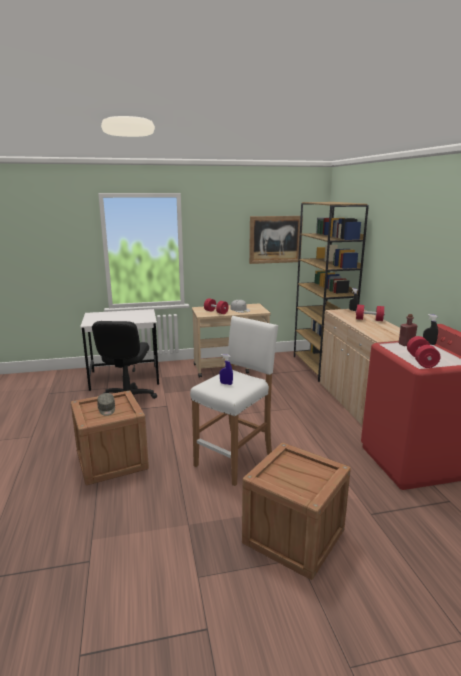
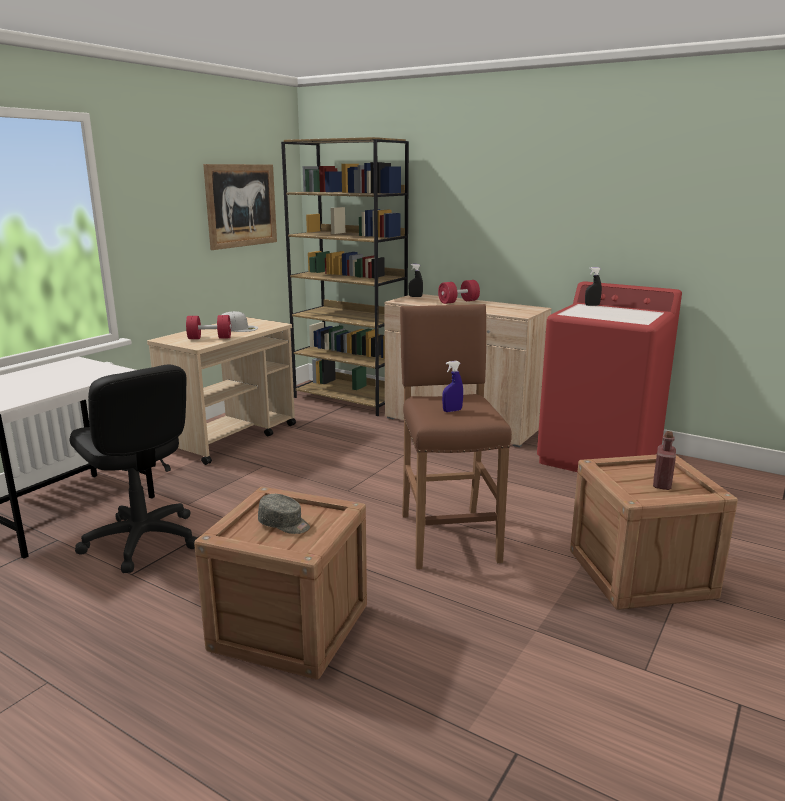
camera: 45 degrees left, 0 degrees up
(234, 459) = (448, 536): white stool -> brown stool
(406, 344) = (578, 309): red bottle -> red bottle (662, 484)
(421, 361) = (631, 319): red dumbbell -> none

